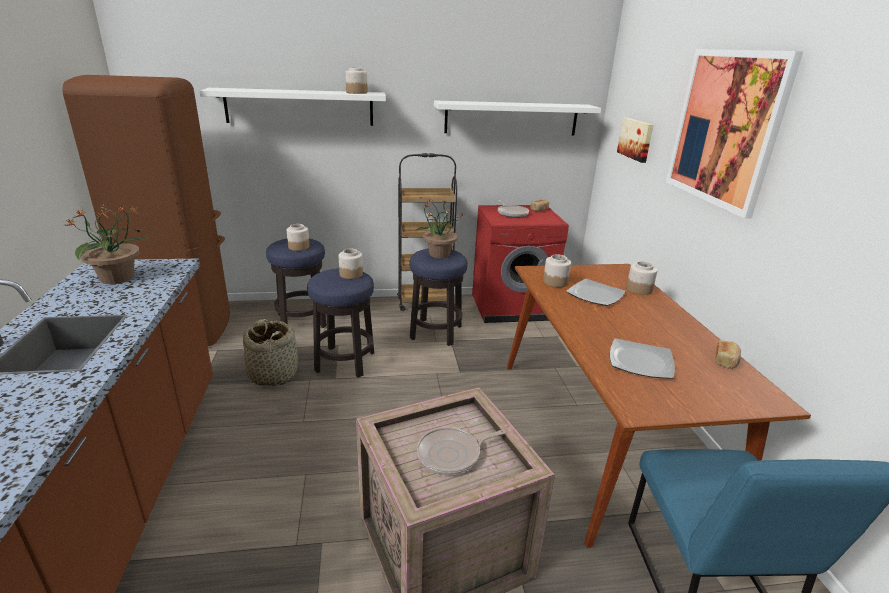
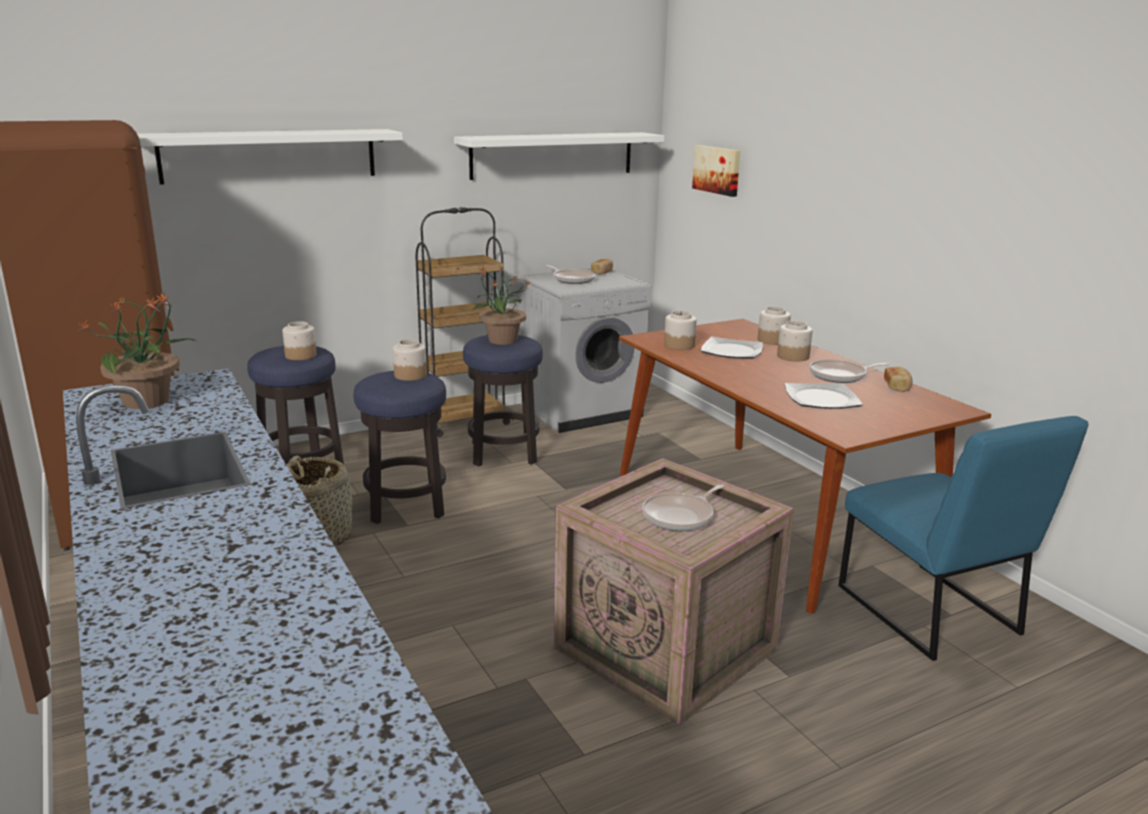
camera: 20 degrees left, 5 degrees down
(356, 92) = (357, 131): jar -> jar (792, 356)
(512, 308) = (583, 412): red washing machine -> white washing machine
(676, 338) = (840, 376): none -> frying pan
(725, 128) = (836, 147): picture -> none

